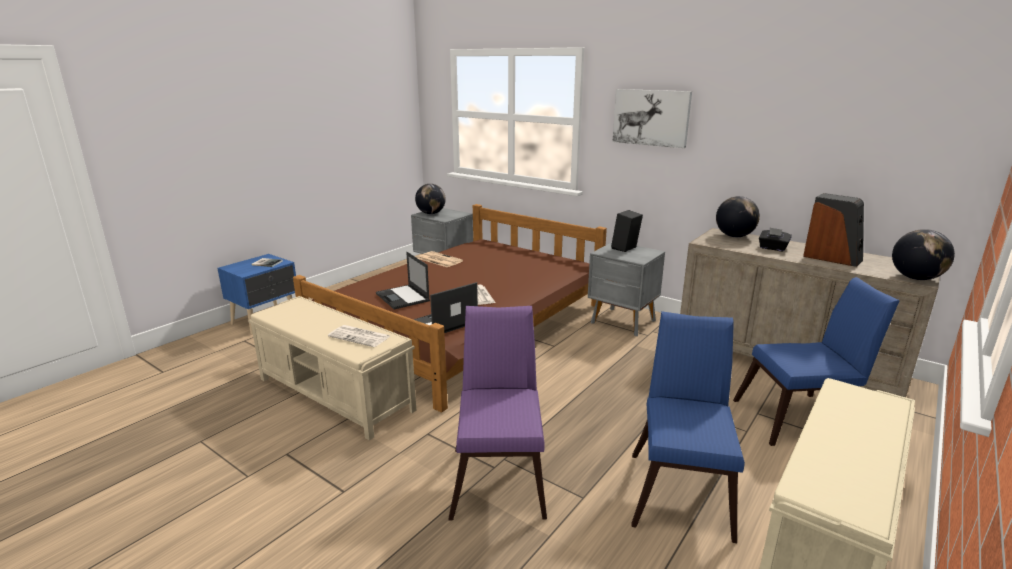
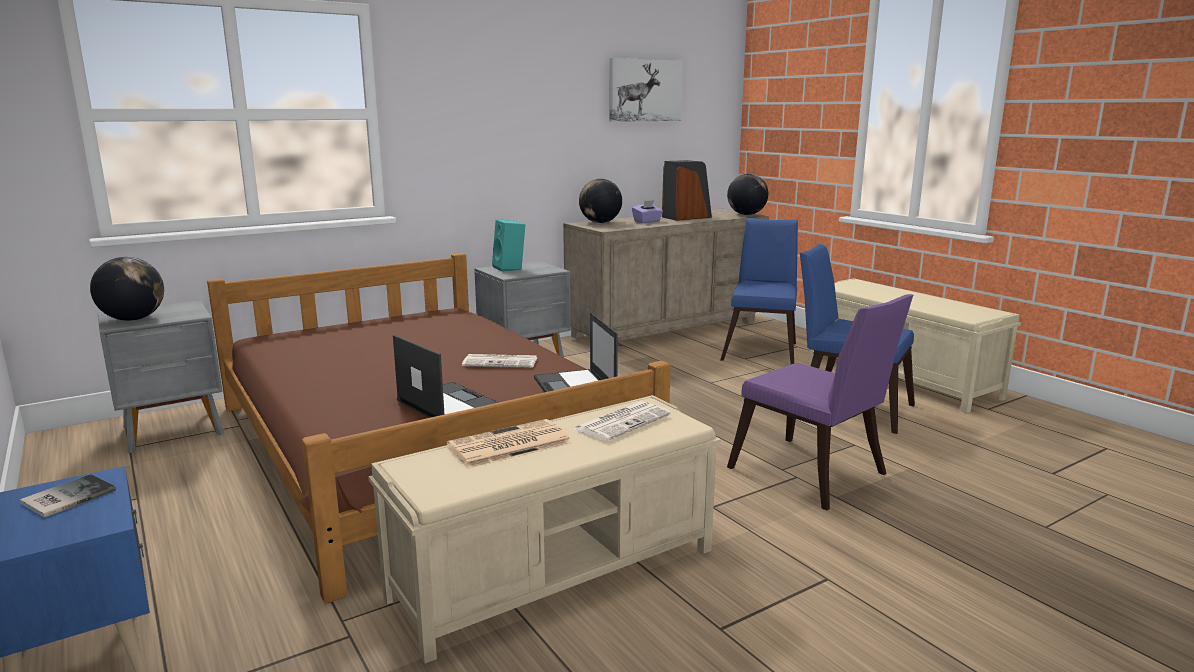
camera: 70 degrees left, 5 degrees down
(403, 297) = (447, 403): laptop -> laptop turned 120 degrees counterclockwise
(439, 260) = (306, 368): newspaper -> newspaper (508, 445)
(499, 476) = (813, 476): purple chair -> purple chair turned 150 degrees counterclockwise
(625, 249) = (510, 268): black speaker -> turquoise speaker
(651, 117) = (478, 102): picture -> picture (644, 90)
(772, 248) = (647, 221): black tissue box -> purple tissue box

